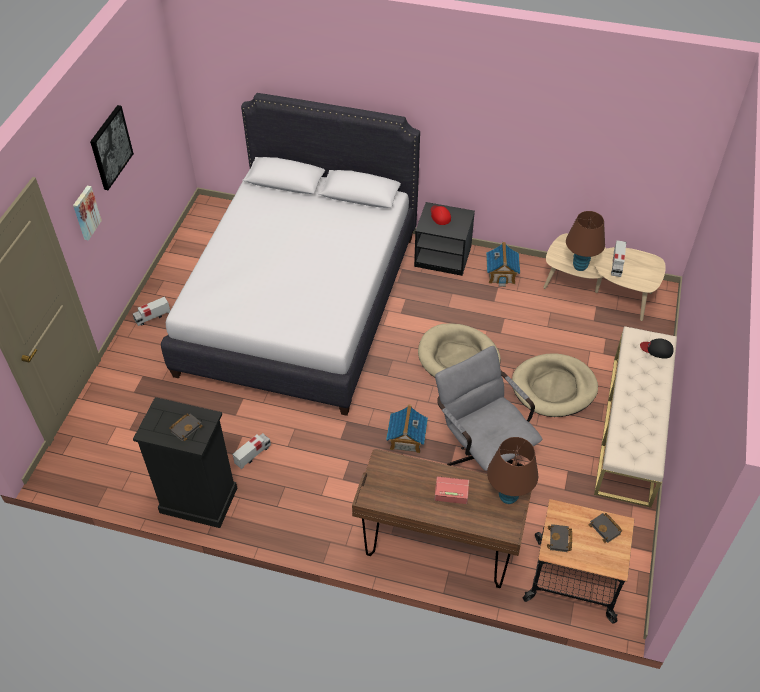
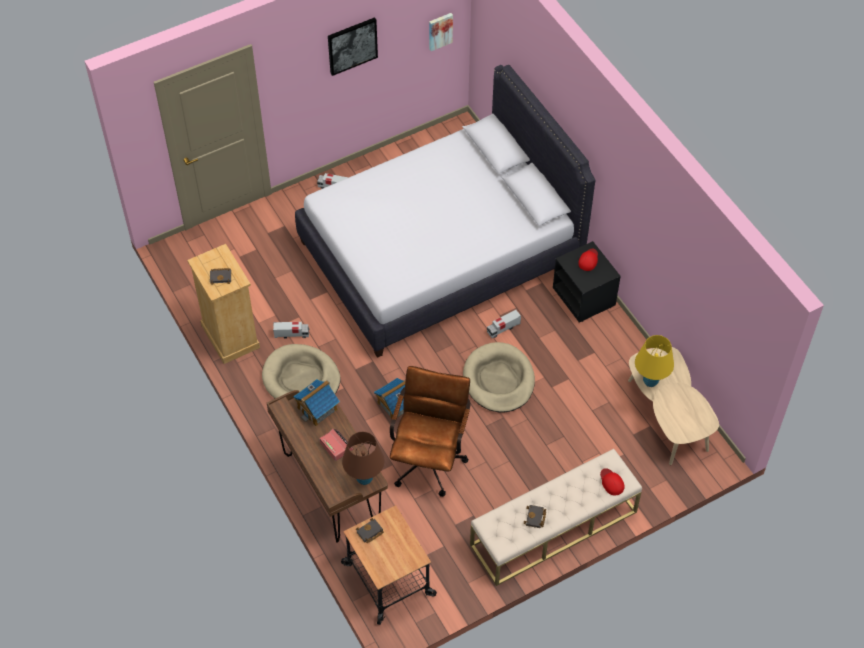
camera: 45 degrees right, 5 degrees up
(85, 212) = (300, 83): picture -> picture (440, 31)
(198, 500) = (230, 336): black dresser -> beige dresser
(482, 456) = (429, 457): grey office chair -> brown office chair
(501, 274) = (610, 344): toy house -> toy house (317, 409)
(554, 388) = (537, 455): beige dog bed -> beige dog bed (301, 379)
(580, 266) = (650, 381): brown table lamp -> yellow table lamp
(606, 529) = (405, 552): black book -> black book (535, 518)
(617, 265) = (675, 402): toy truck -> toy truck (503, 328)
(657, 349) = (611, 482): black cap -> red cap

